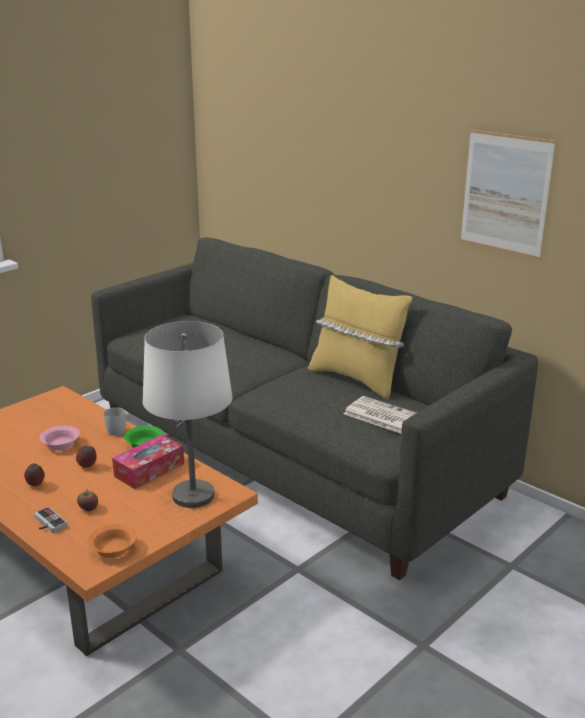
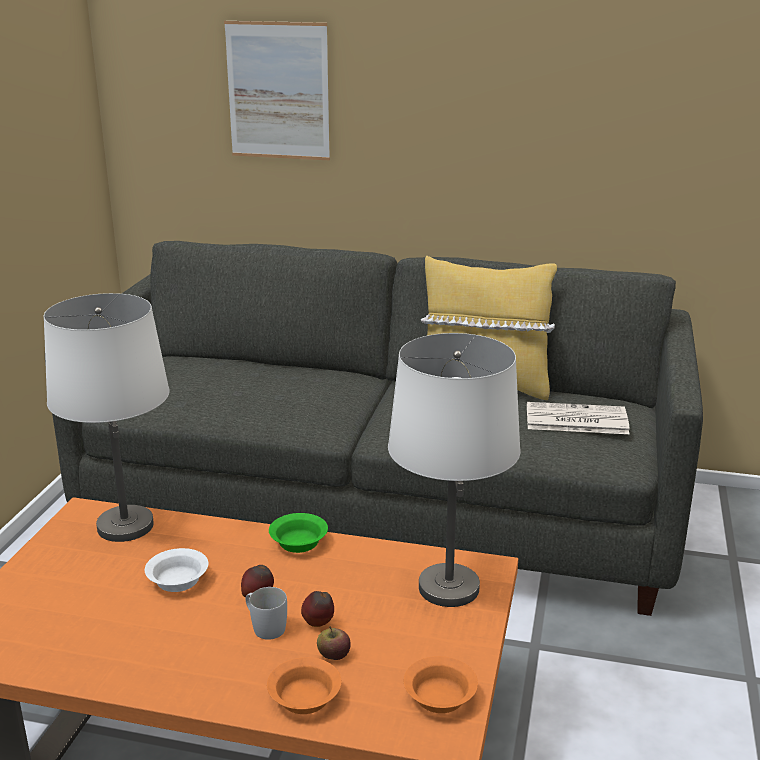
camera: 30 degrees left, 0 degrees up
(36, 485) = (214, 651): apple -> apple (319, 624)
(47, 523) = (303, 699): game controller -> orange bowl
(61, 444) = (179, 580): pink bowl -> white bowl
(69, 408) = (124, 526): none -> white table lamp
(115, 429) = (232, 535): white mug -> white mug (264, 626)
(149, 470) = (349, 574): tissue box -> none
(505, 193) = (631, 121): picture -> picture (278, 91)

